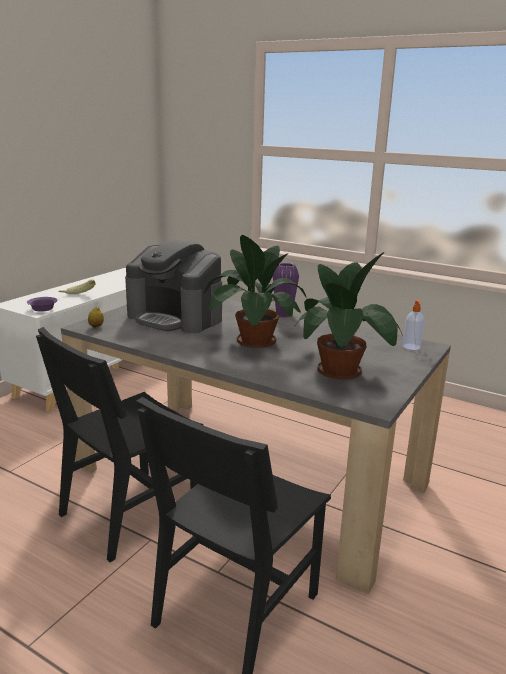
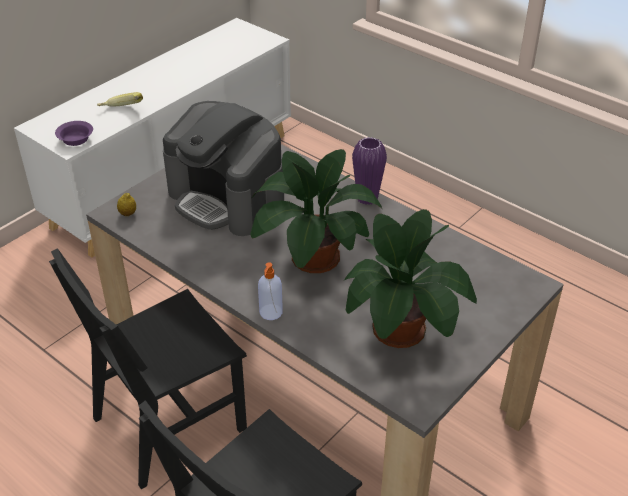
camera: 10 degrees right, 20 degrees up
(411, 347) = (509, 285): soap dispenser -> soap dispenser (270, 313)

